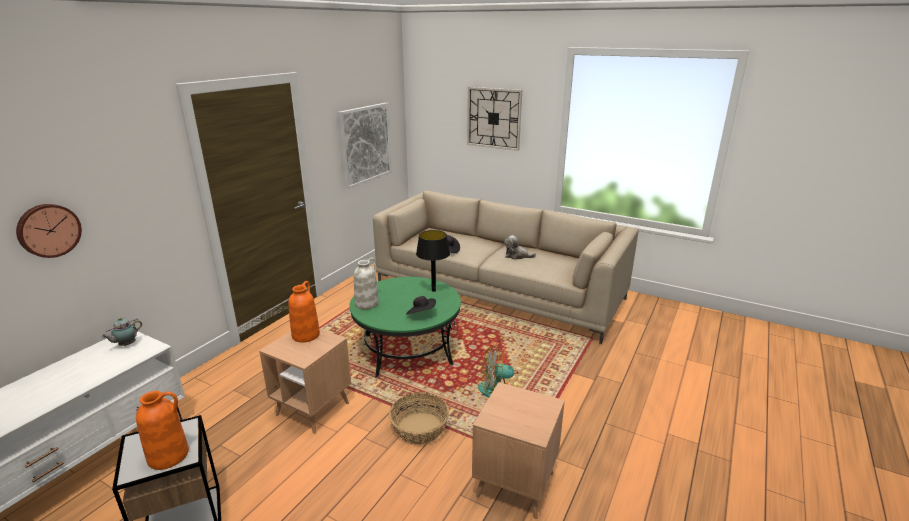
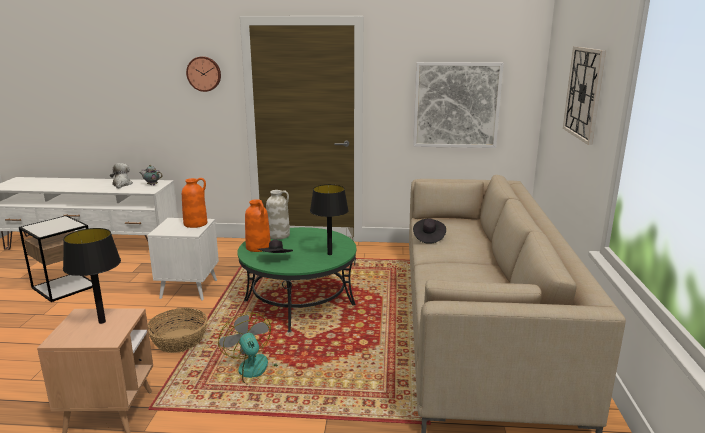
camera: 65 degrees right, 5 degrees down
(48, 230) = (141, 98): wall clock -> wall clock (204, 74)
(169, 455) = (46, 229): orange vase -> orange vase (258, 247)
(313, 409) = (189, 289): brown side table -> white side table
(513, 406) = (102, 322): none -> black table lamp
(517, 256) = (463, 275): plush toy -> plush toy (121, 184)

